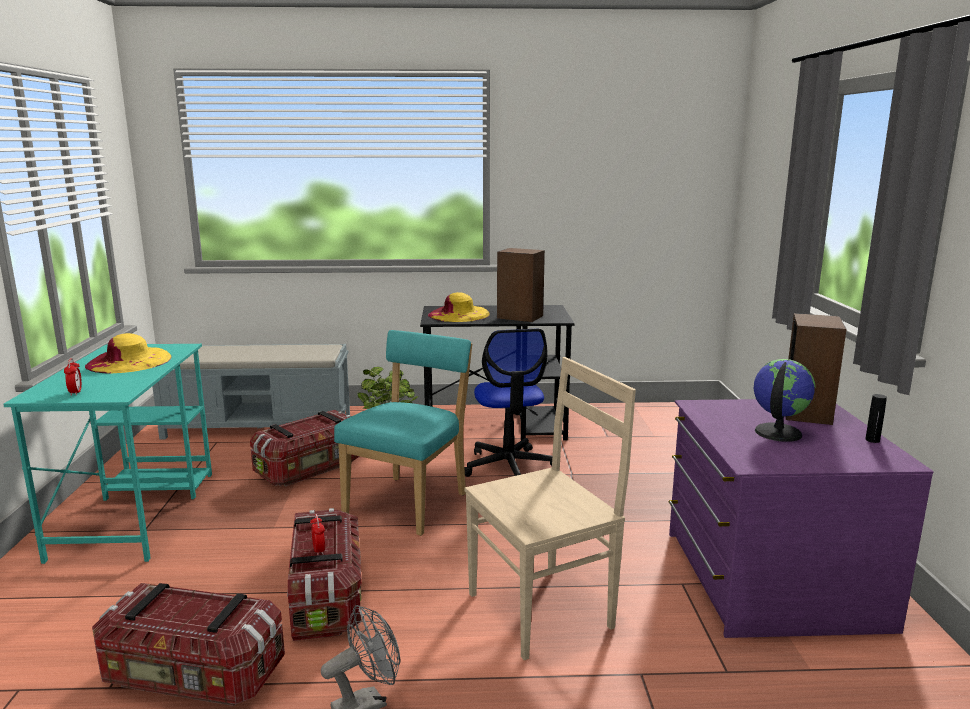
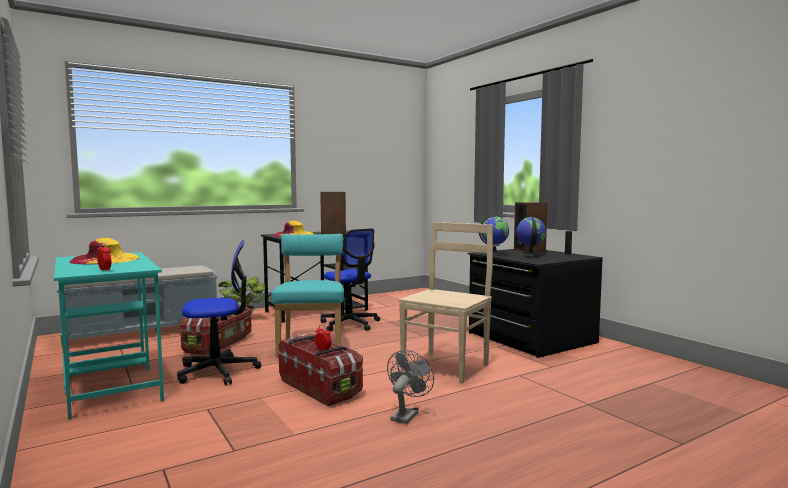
camera: 30 degrees left, 10 degrees down
(192, 677) = (286, 432): storage box -> none
(254, 523) = (218, 371): none -> office chair
(713, 415) = (494, 254): none -> globe
(769, 578) = (530, 338): purple dresser -> black dresser

